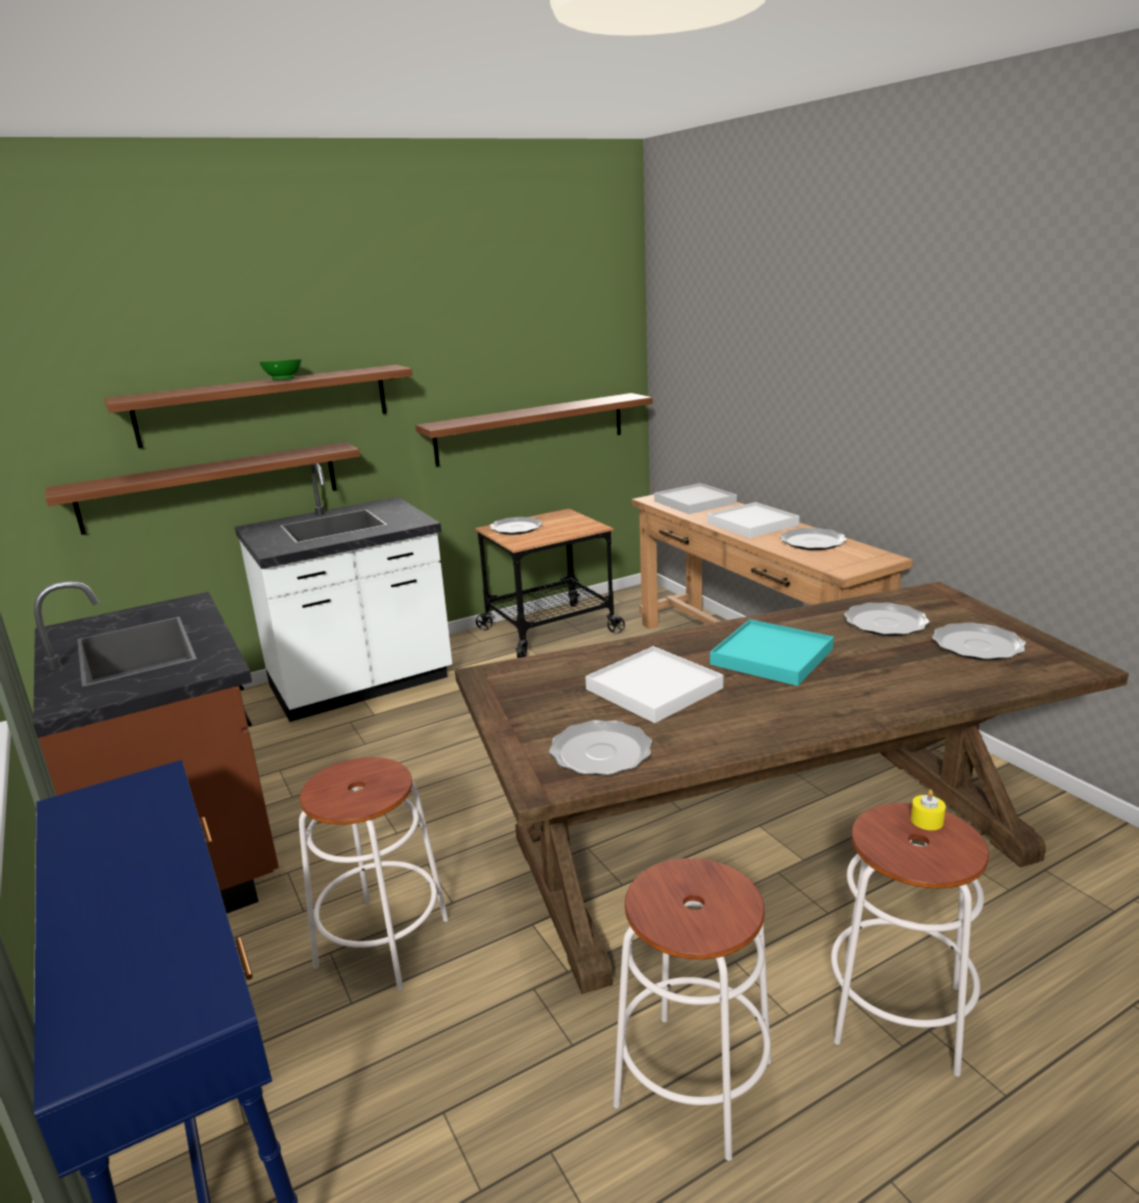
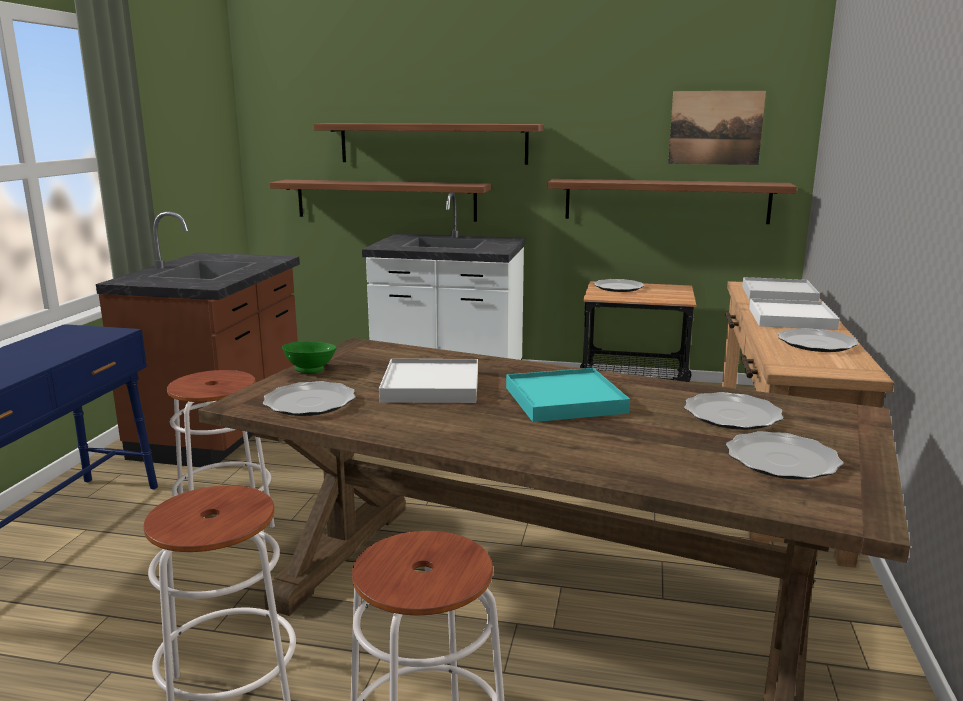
camera: 40 degrees right, 5 degrees down
(284, 380) = (441, 123): green bowl -> green bowl (311, 370)
(565, 348) = (715, 128): none -> picture
(927, 820) = (459, 559): yellow candle -> none

